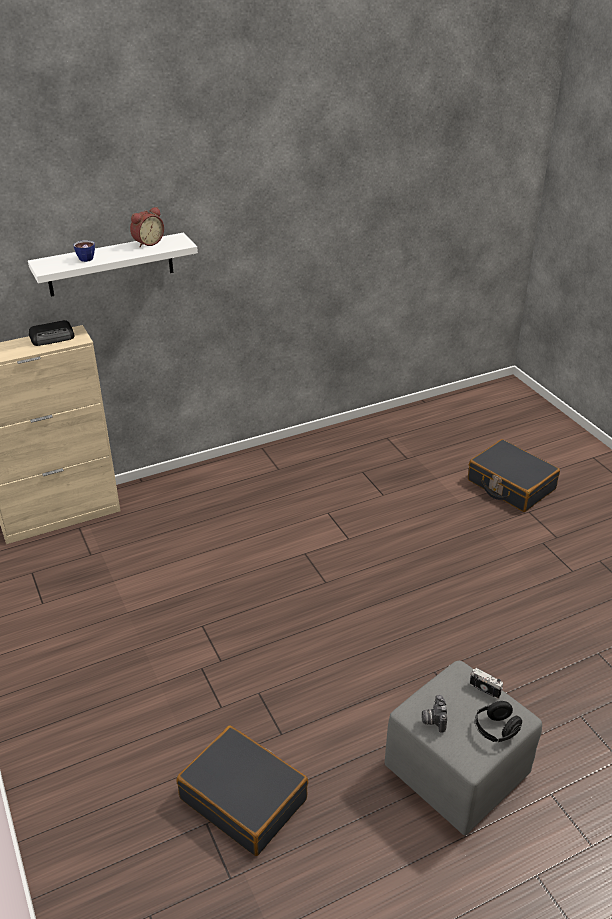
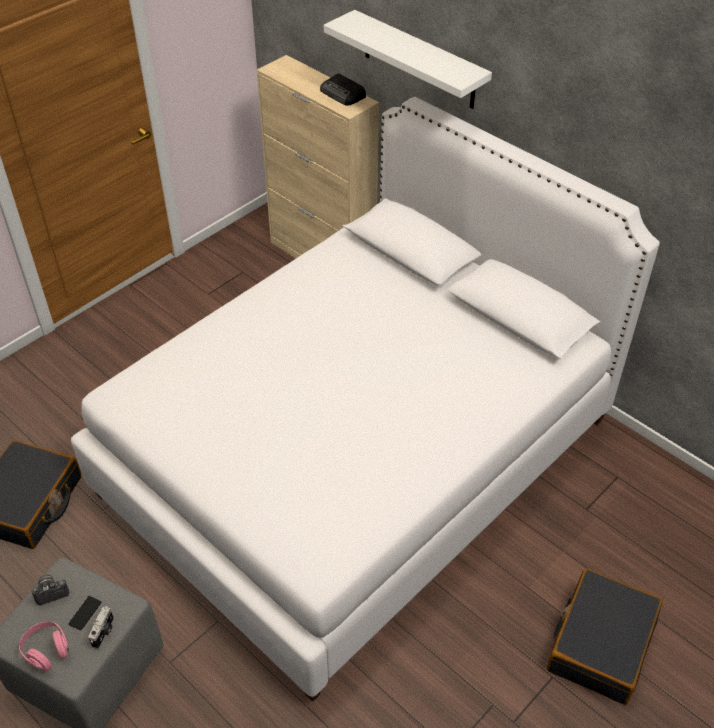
camera: 70 degrees right, 10 degrees up
(86, 257) = (382, 36): cup -> none
(147, 243) = (444, 58): alarm clock -> none
(305, 552) = (357, 456): none -> white bed
(463, 698) = (85, 613): none -> phone
(495, 730) = (47, 651): black headphones -> pink headphones

